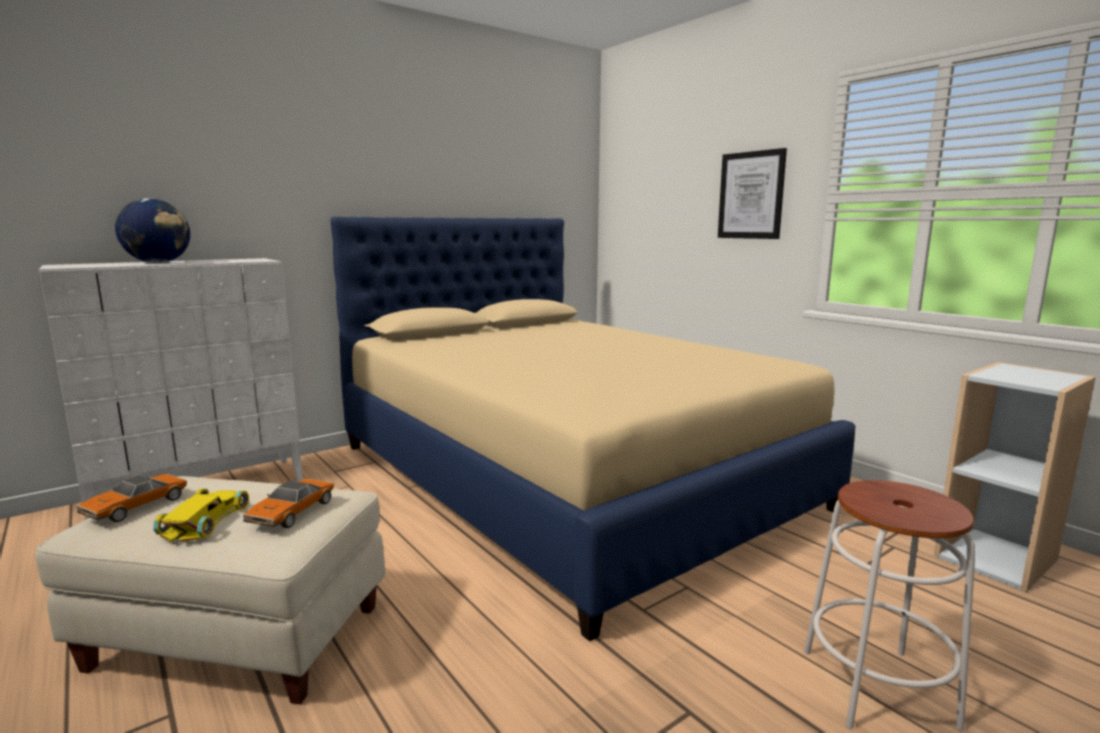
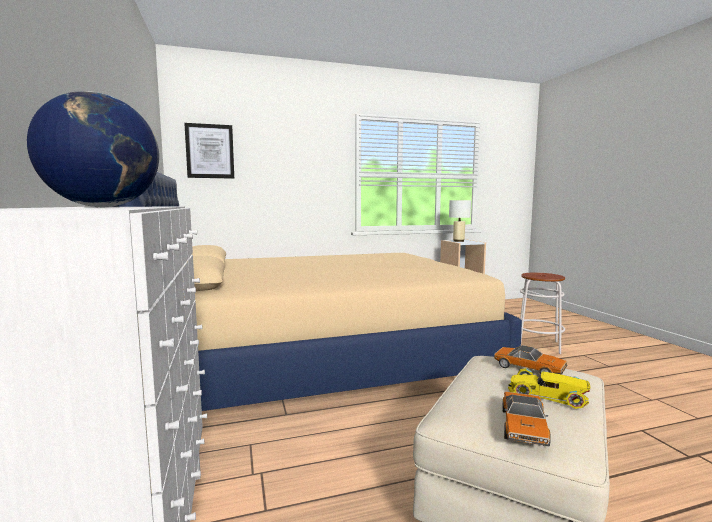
camera: 70 degrees left, 5 degrees down
(135, 507) = (524, 427): toy car -> toy car turned 60 degrees clockwise
(751, 195) = (311, 170): picture -> picture (210, 151)
(1008, 372) = (458, 241): none -> white table lamp

